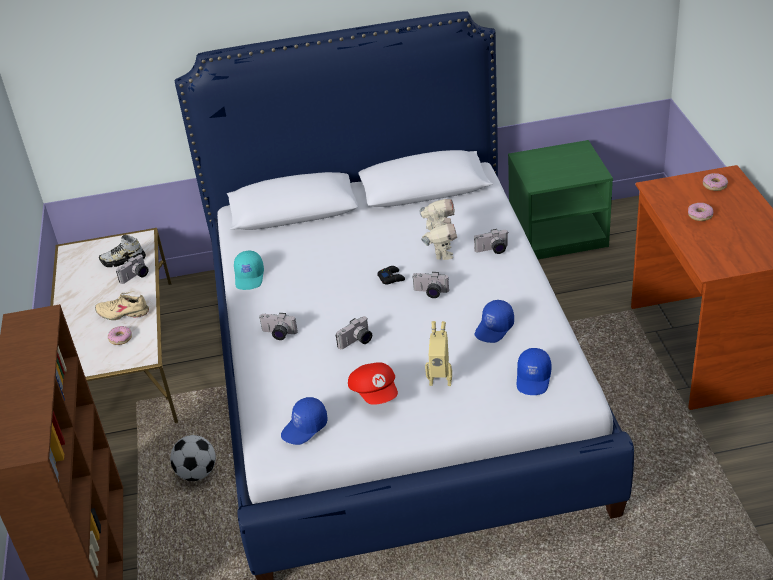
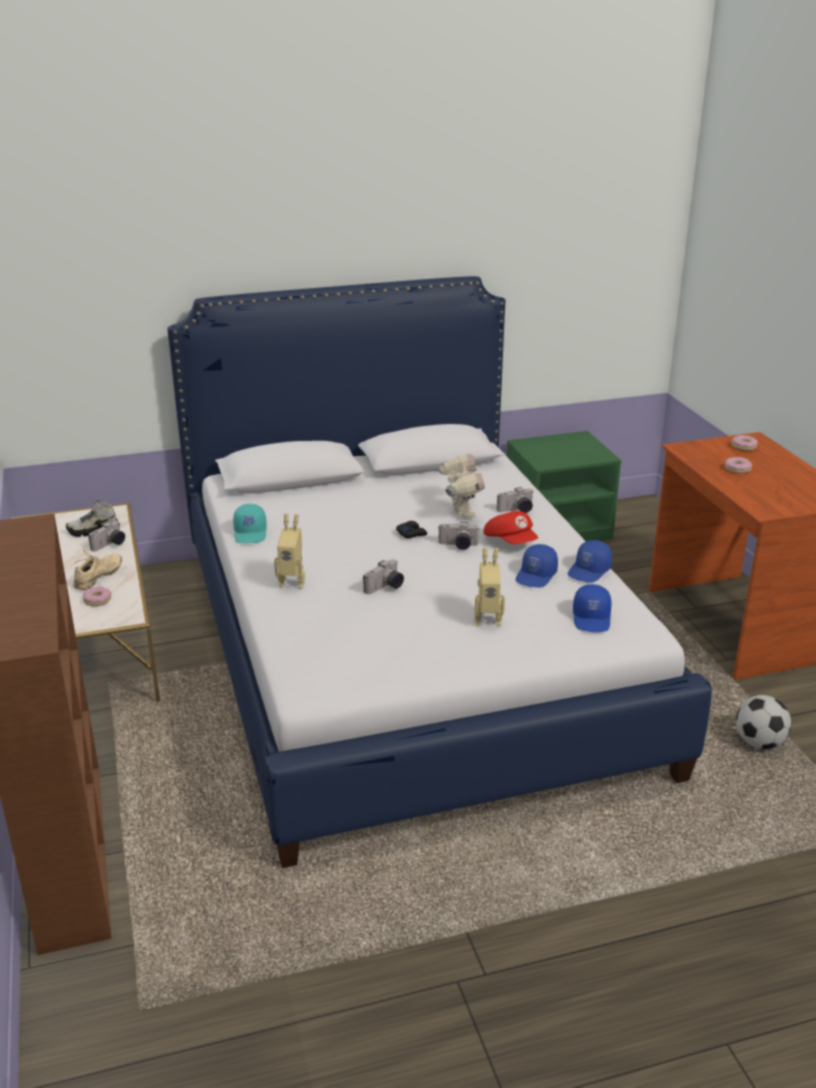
camera: 10 degrees left, 10 degrees down
(123, 313) = (98, 577): beige shoe -> beige shoe turned 120 degrees clockwise
(197, 473) = (189, 751): football -> football (759, 743)
(278, 334) = (292, 582): camera -> toy robot
(305, 428) = (341, 666): blue cap -> blue cap (589, 571)
(375, 392) = (416, 632): red cap -> red cap (511, 542)

